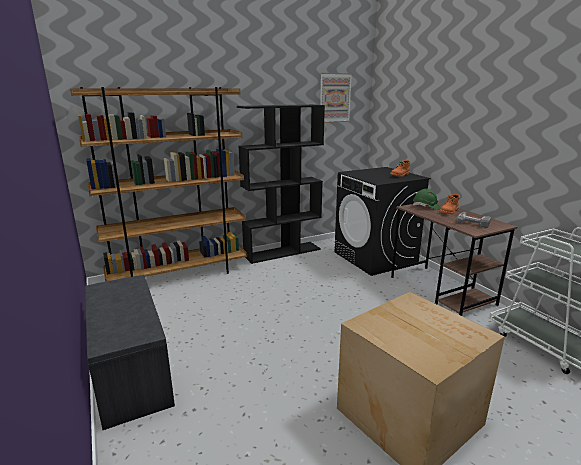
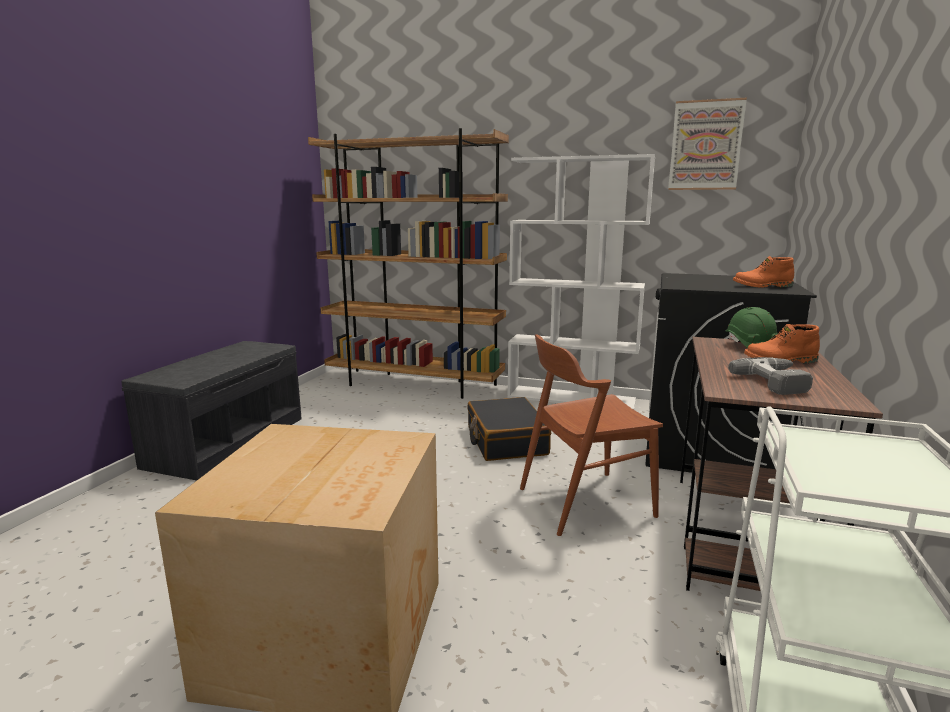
camera: 45 degrees right, 5 degrees down
(282, 252) = (572, 398): black bookcase -> white bookcase
(298, 289) = (506, 441): none -> black suitcase
(380, 303) = (585, 502): none -> brown chair

